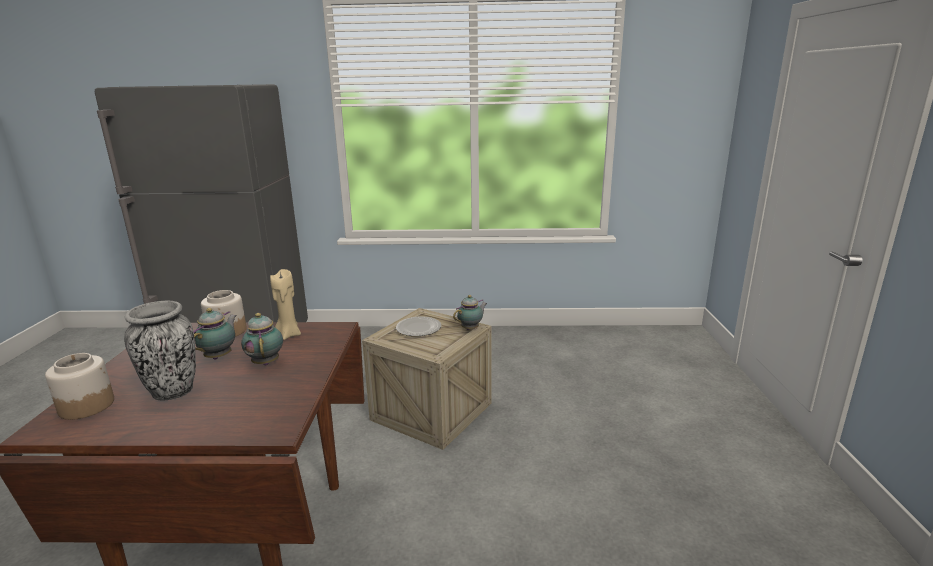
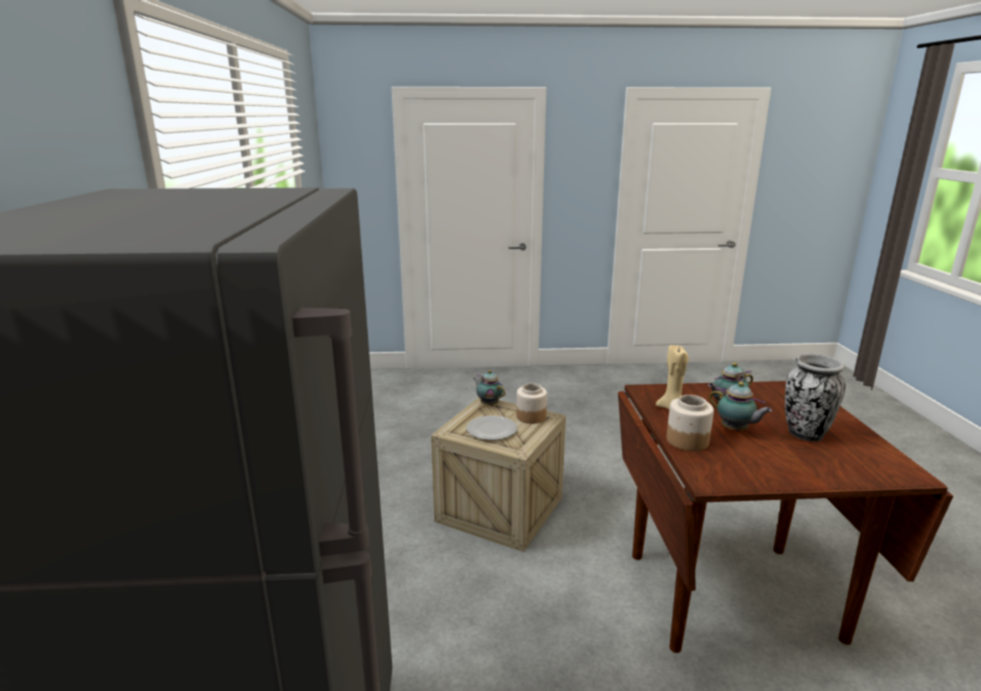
camera: 95 degrees left, 0 degrees up
(86, 406) = (865, 467): jar -> jar (530, 417)
(220, 356) = (735, 430): teapot -> teapot turned 150 degrees counterclockwise

